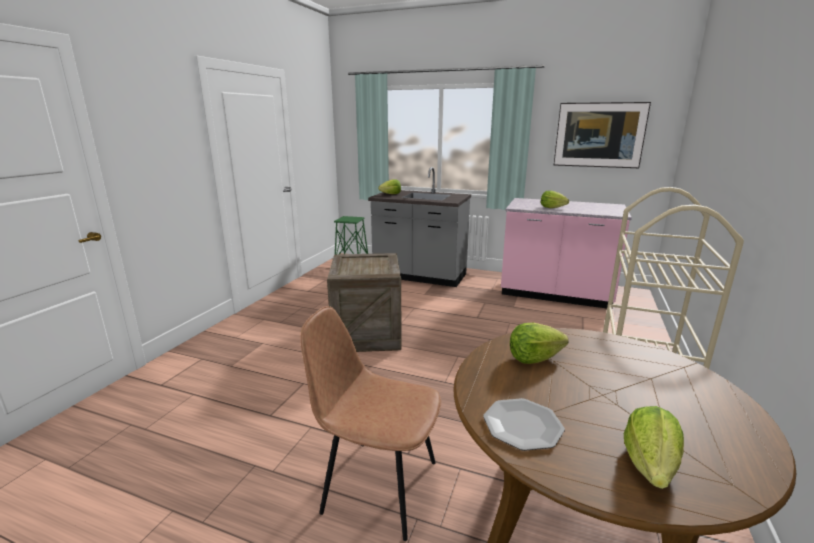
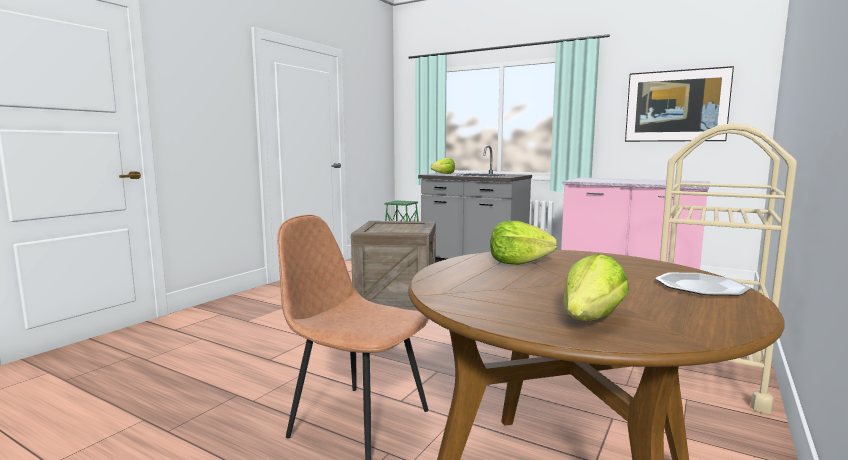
camera: 10 degrees right, 10 degrees down
(522, 425) = (467, 292): plate -> plate (700, 287)
(552, 207) = (617, 181): lettuce -> none

